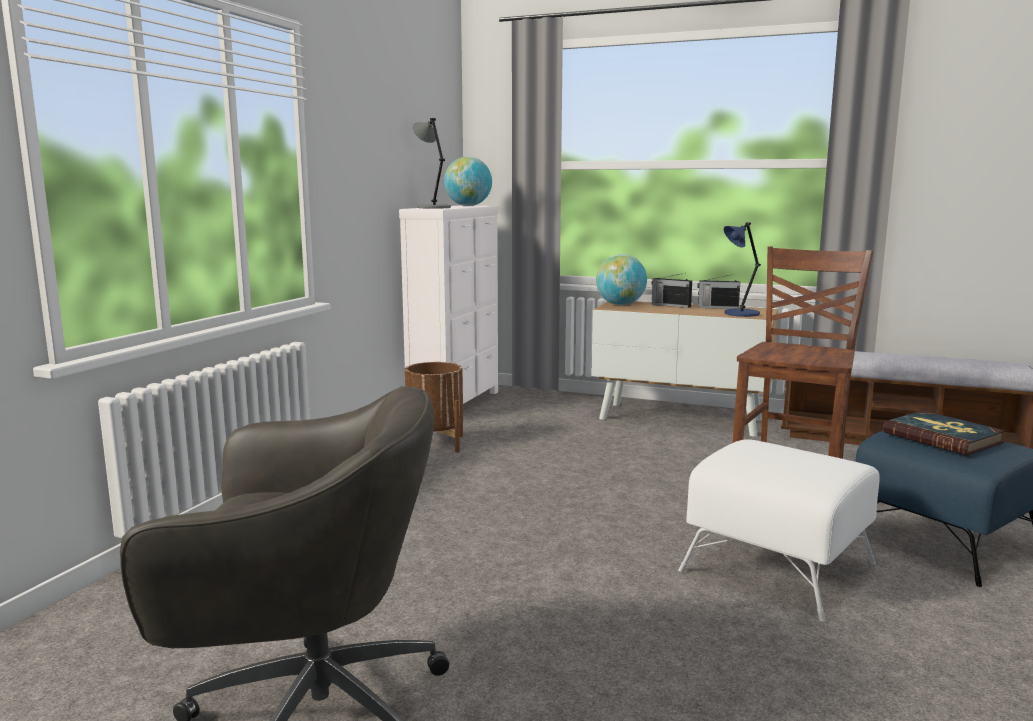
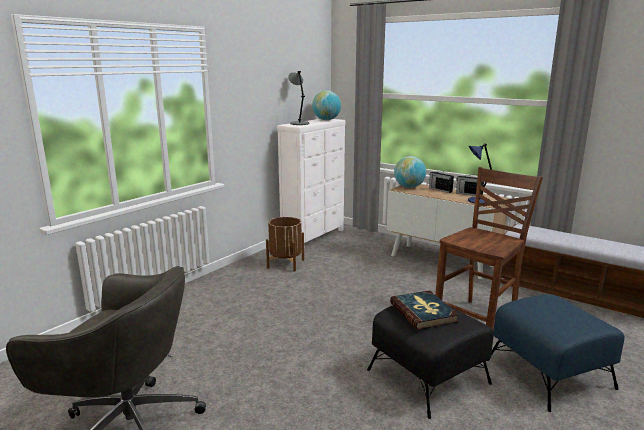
camera: 15 degrees right, 5 degrees up
(778, 567) = (428, 377): white ottoman -> black ottoman
(942, 437) = (551, 311): book -> book (423, 312)

